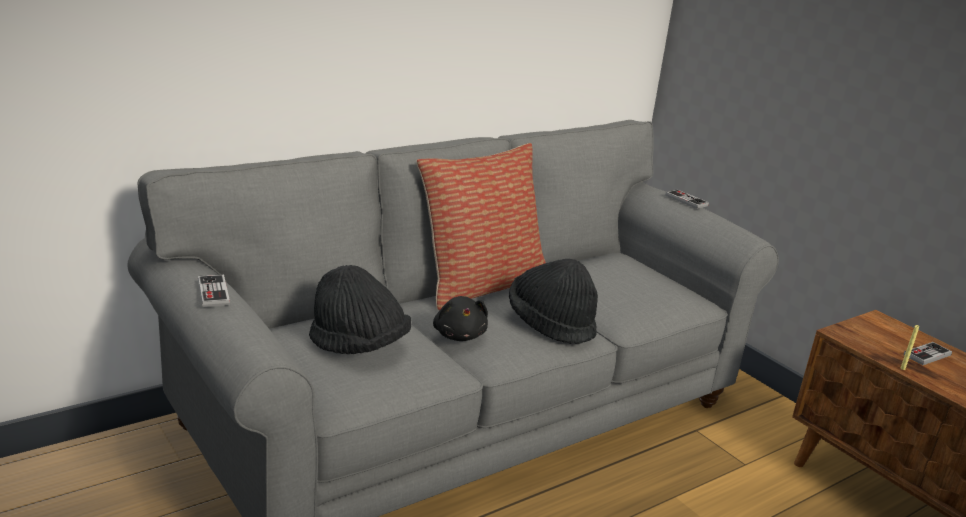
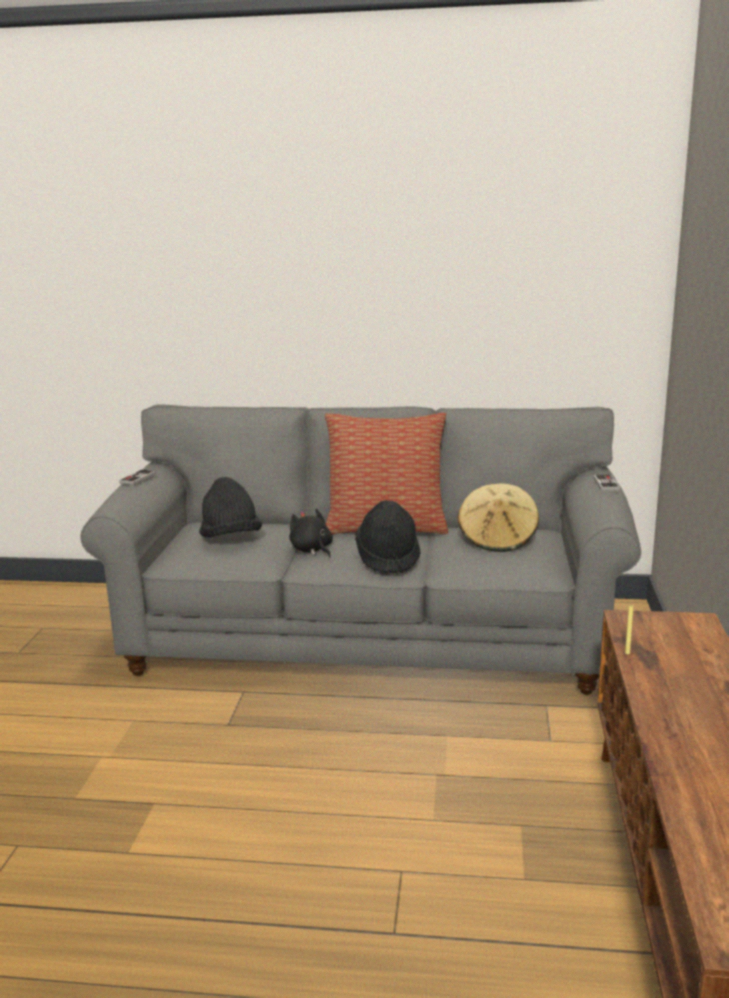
camera: 45 degrees right, 5 degrees down
(459, 335) = (312, 550): black plush toy -> black plush toy turned 120 degrees clockwise
(610, 276) = (498, 540): none -> beige hat
(927, 355) = (684, 653): game controller -> none

